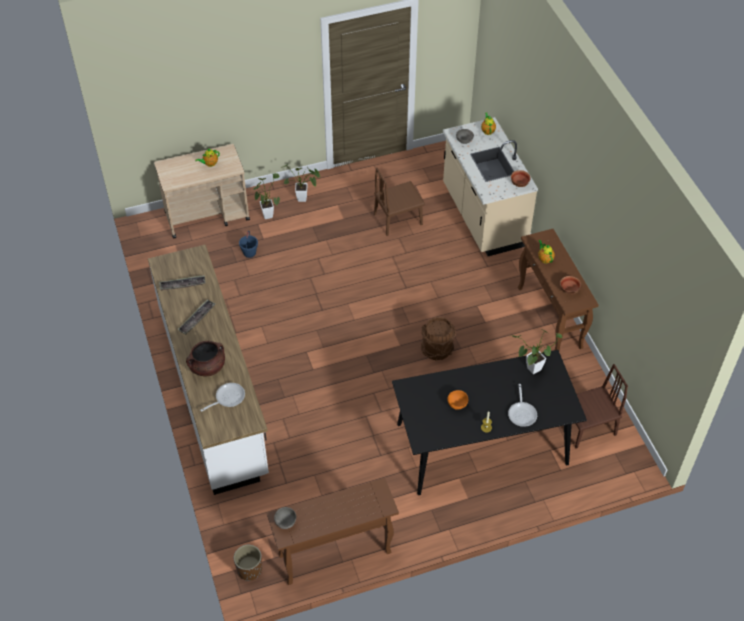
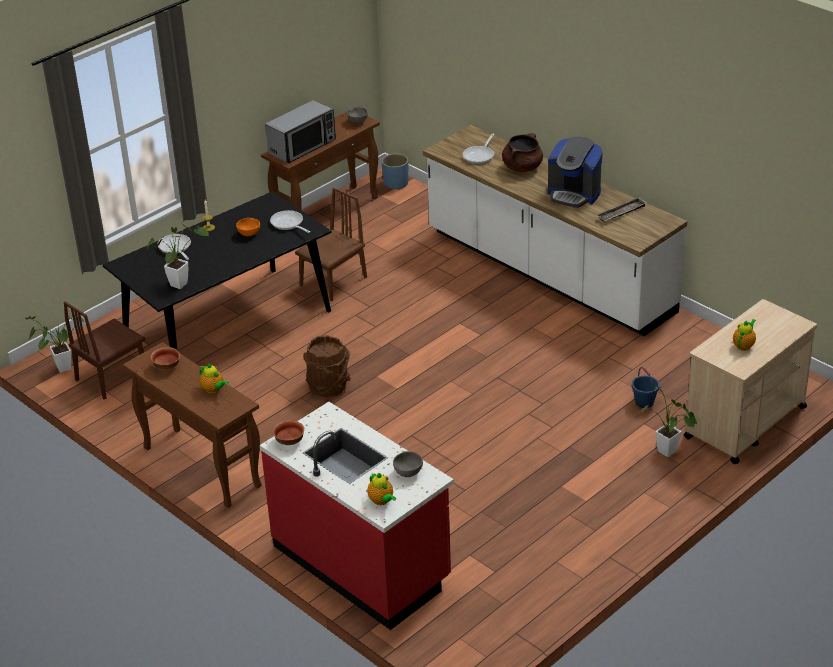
camera: 155 degrees right, 15 degrees down
(197, 319) = (574, 194): tray -> coffee machine
(249, 569) = (396, 183): brown planter -> blue planter
(304, 199) = (639, 491): potted plant -> potted plant (60, 369)
(356, 505) = (302, 147): none -> microwave
(398, 219) = (484, 513): brown chair -> brown chair (333, 281)
(421, 402) = (288, 224): none -> frying pan
(482, 216) = (362, 563): beige counter -> red counter

